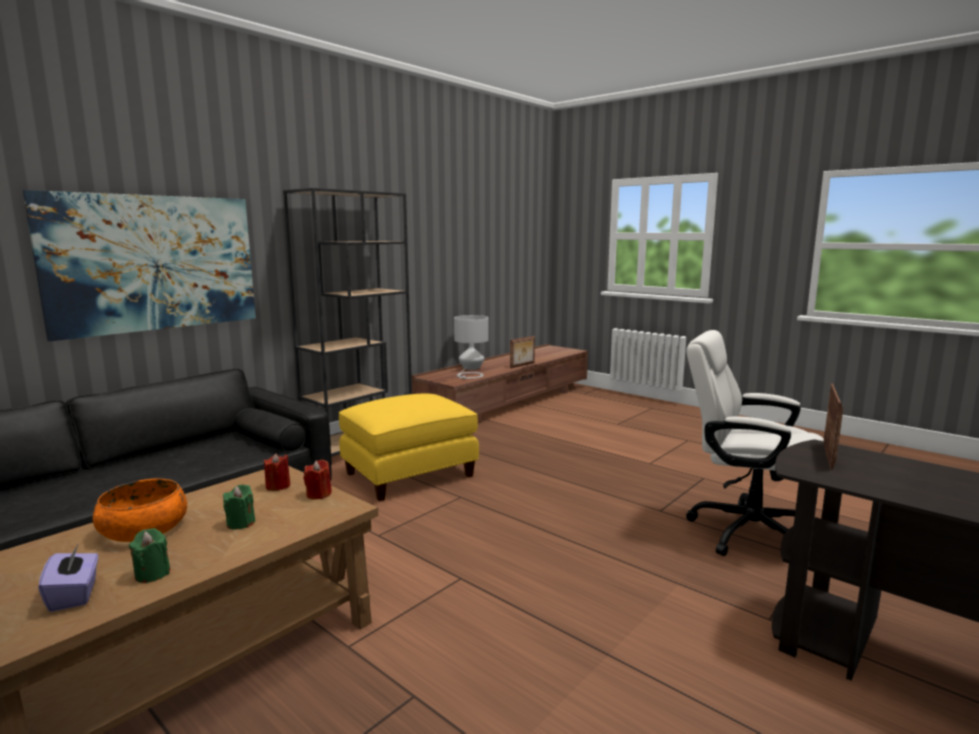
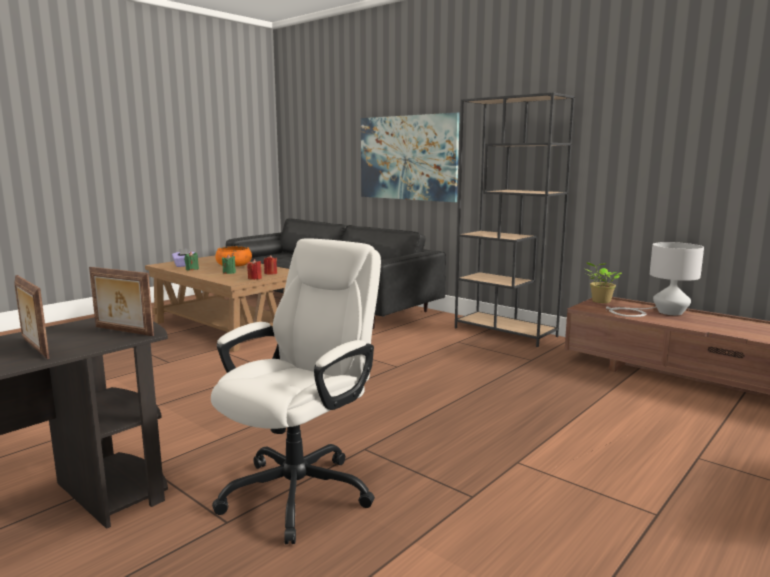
camera: 90 degrees right, 0 degrees up
(409, 474) = (442, 350): yellow ottoman -> none
(432, 377) = (600, 301): none -> potted plant
(522, 365) = (723, 333): picture frame -> picture frame (34, 348)

